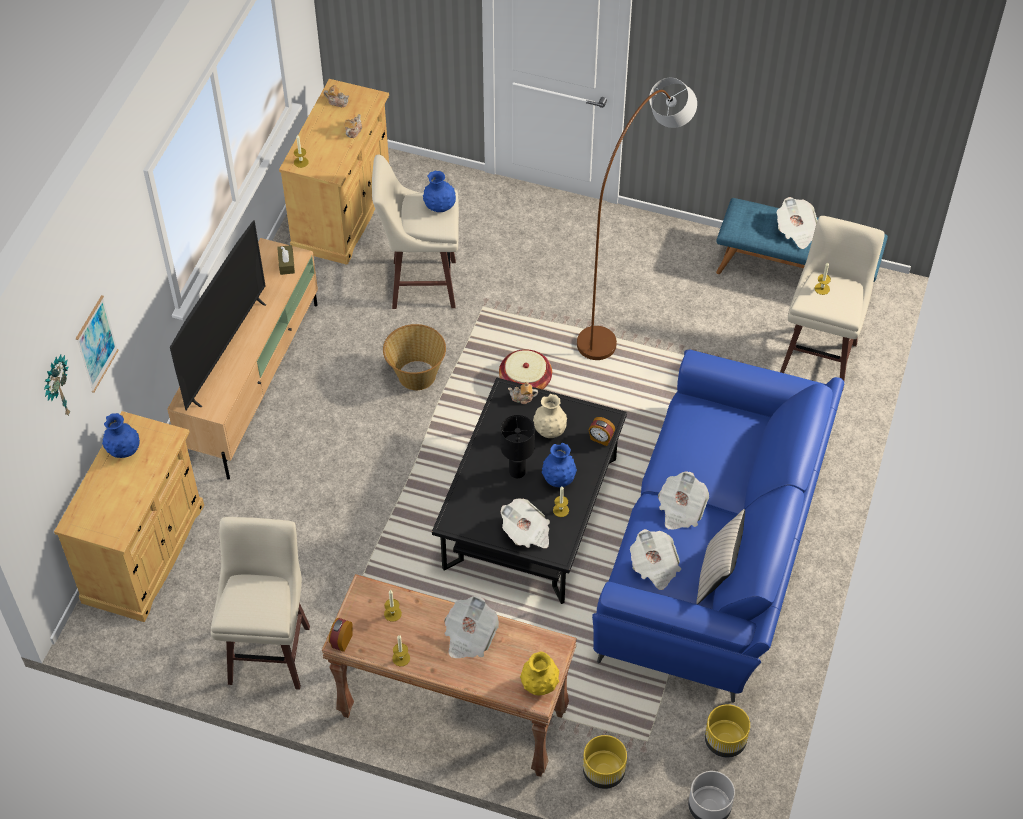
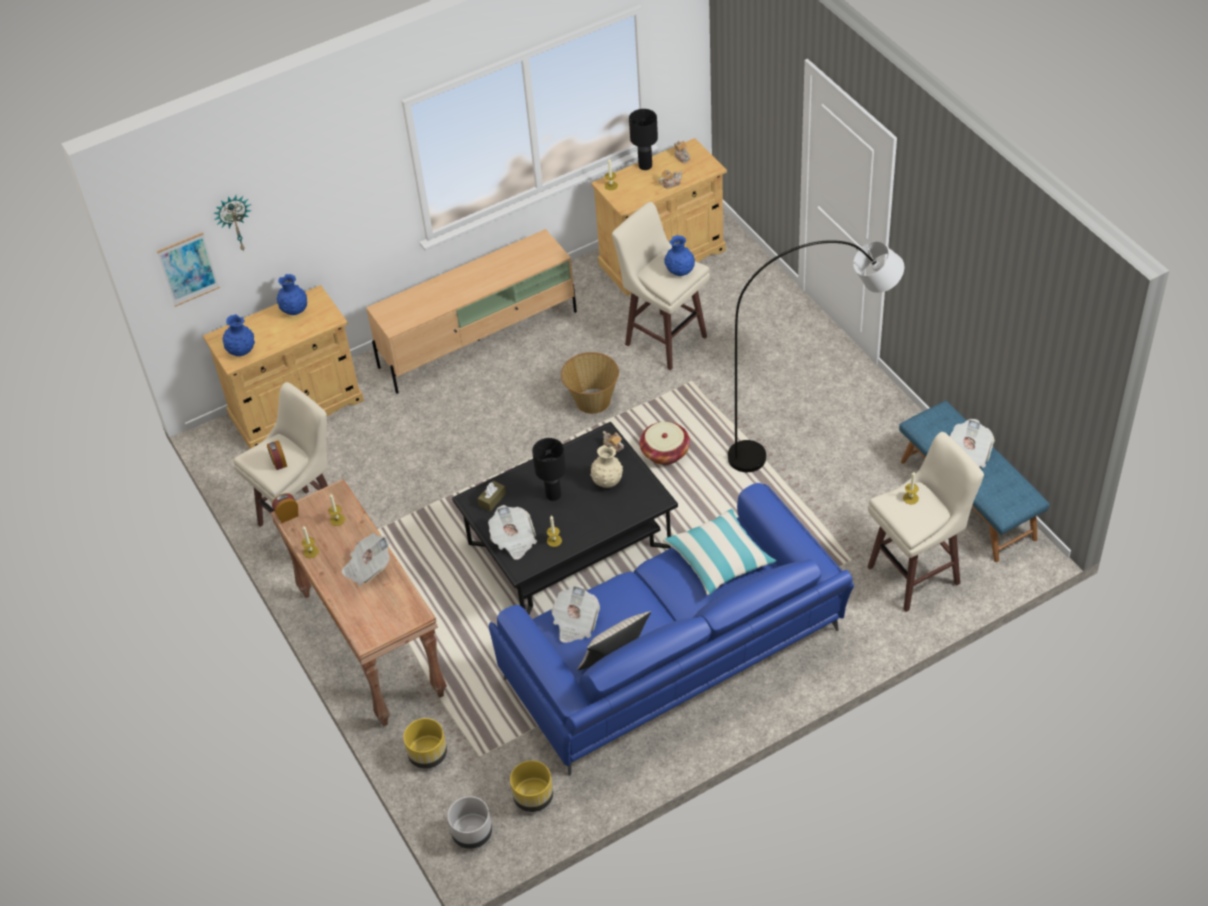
camera: 45 degrees right, 5 degrees down
(96, 344) = (299, 213): picture -> picture (188, 269)
(225, 352) = (441, 292): television -> none
(286, 263) = (543, 256): brown tissue box -> brown tissue box (492, 499)
(312, 127) = (645, 166): none -> black table lamp
(539, 684) = (377, 631): yellow vase -> none
(558, 479) = (576, 518): blue vase -> blue vase (241, 351)
(601, 439) = (637, 510): alarm clock -> alarm clock (279, 462)
(630, 294) = (813, 437): brown floor lamp -> grey floor lamp
(681, 510) = (638, 596): newspaper -> none
(708, 436) = (719, 559): none -> pillow

